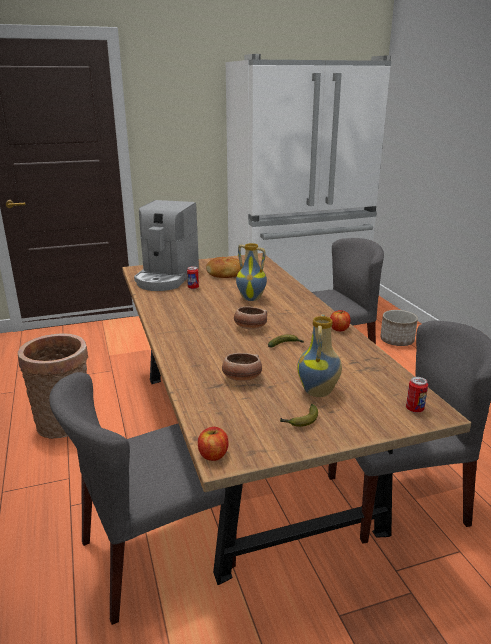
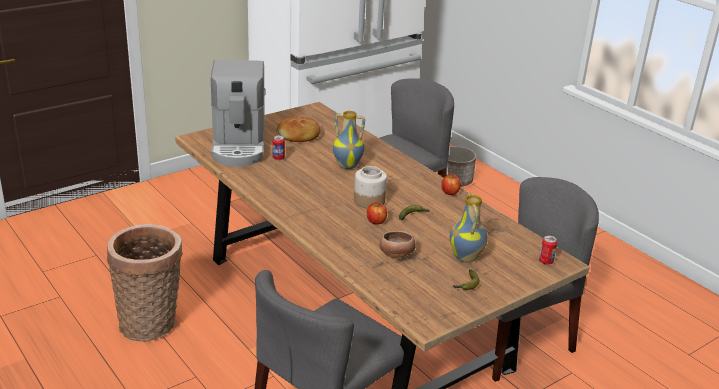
camera: 20 degrees left, 5 degrees up
(213, 455) = (417, 322): apple -> apple (376, 221)
(250, 328) = (369, 201): bowl -> jar

